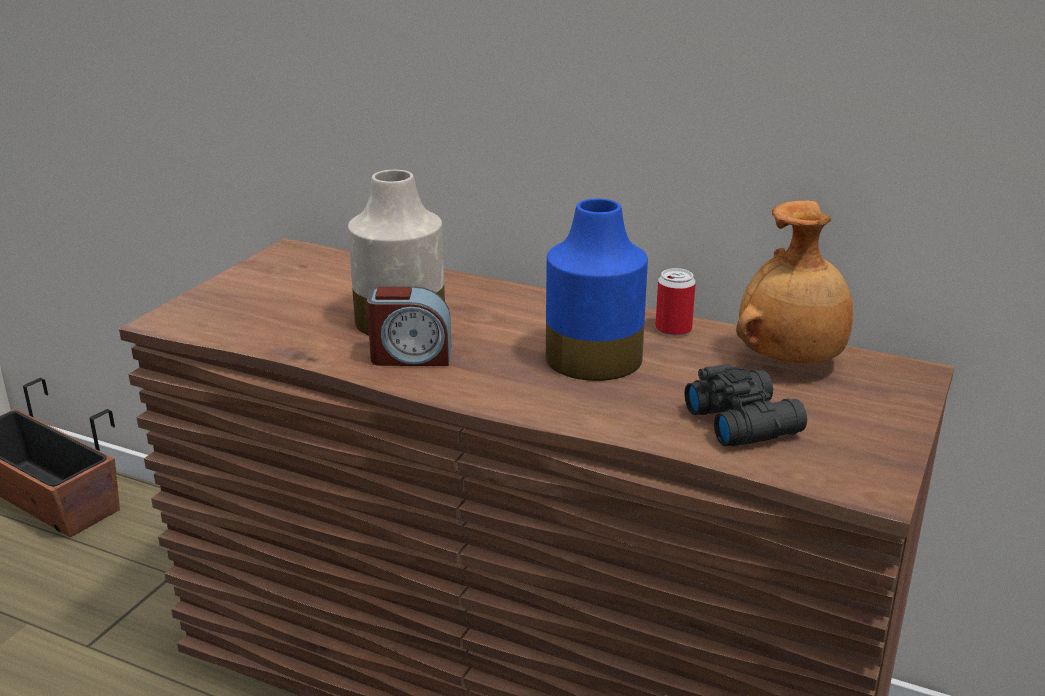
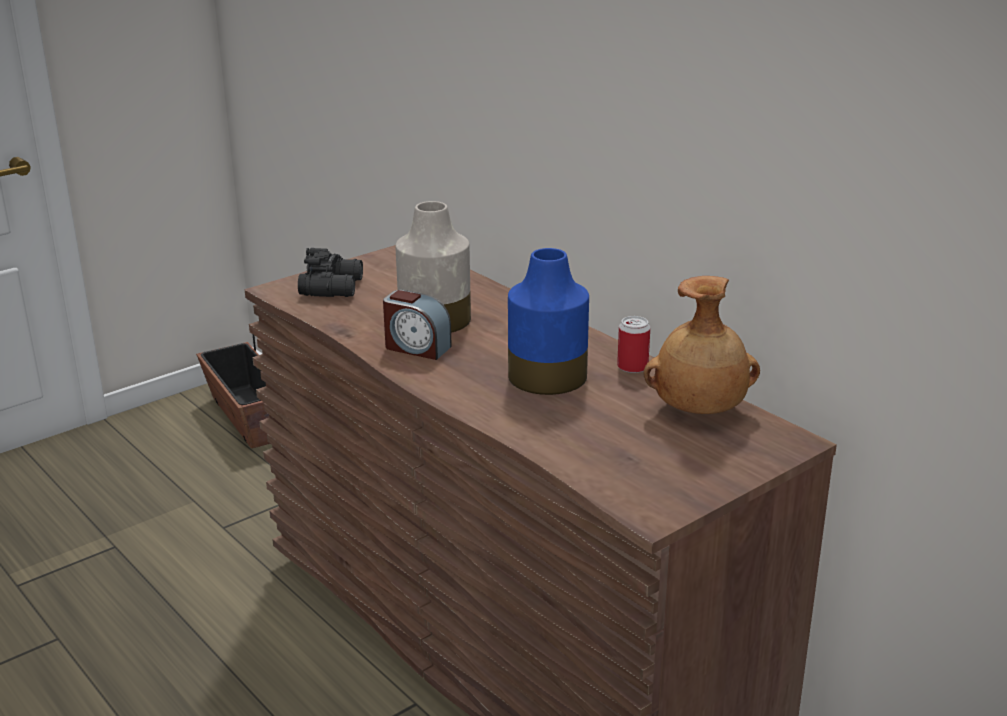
camera: 25 degrees right, 0 degrees up
(743, 421) = (610, 445): black binoculars -> black binoculars (333, 287)

